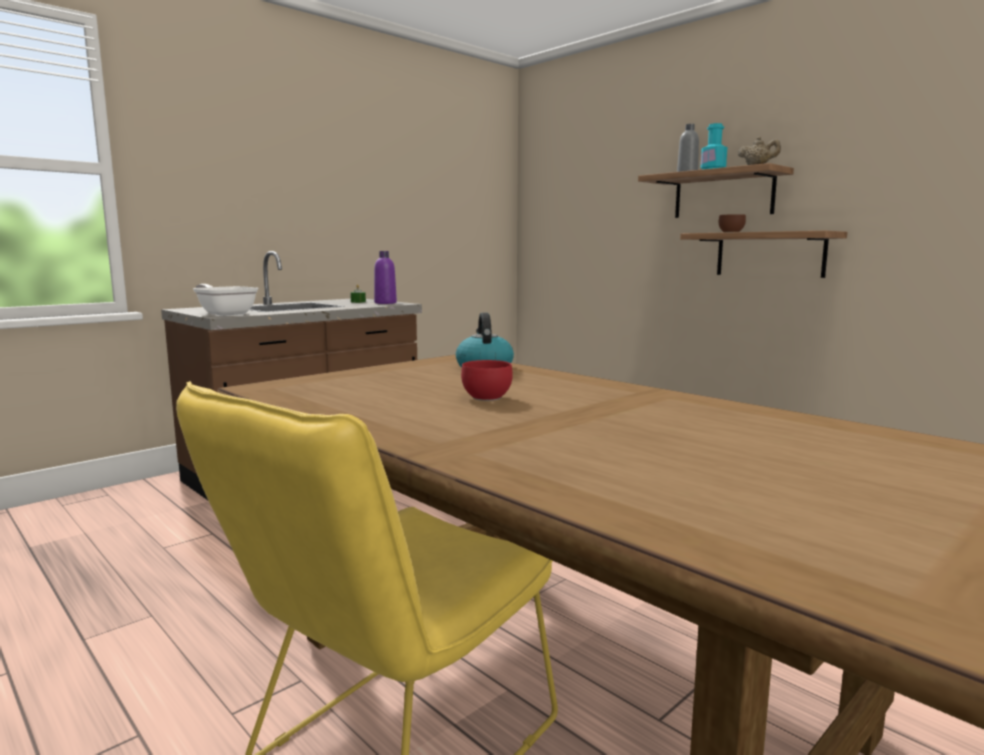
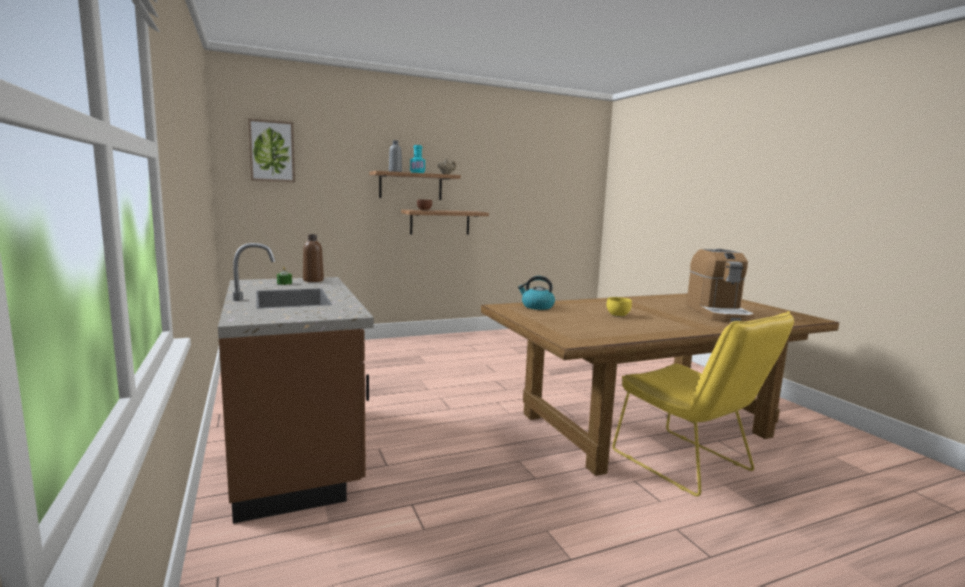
camera: 70 degrees left, 0 degrees up
(225, 313) = (333, 312): frying pan -> none
(385, 303) = (313, 280): purple bottle -> brown bottle
(488, 398) = (618, 315): red bowl -> yellow bowl
(563, 169) = (272, 151): none -> picture
(676, 462) = (718, 313): none -> coffee machine

